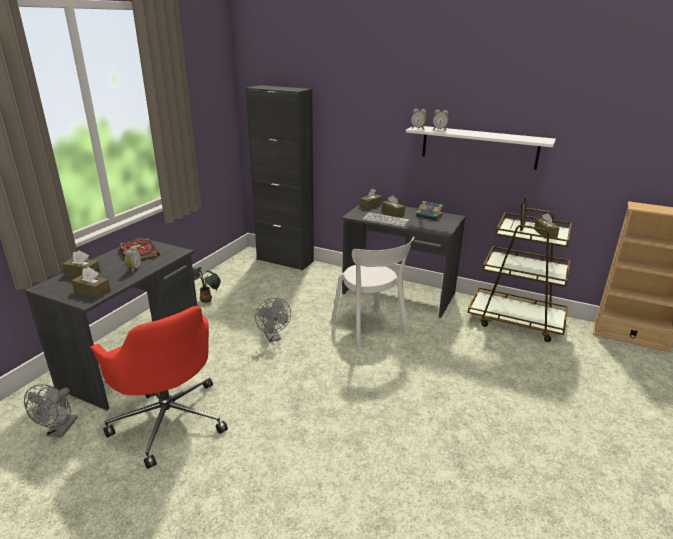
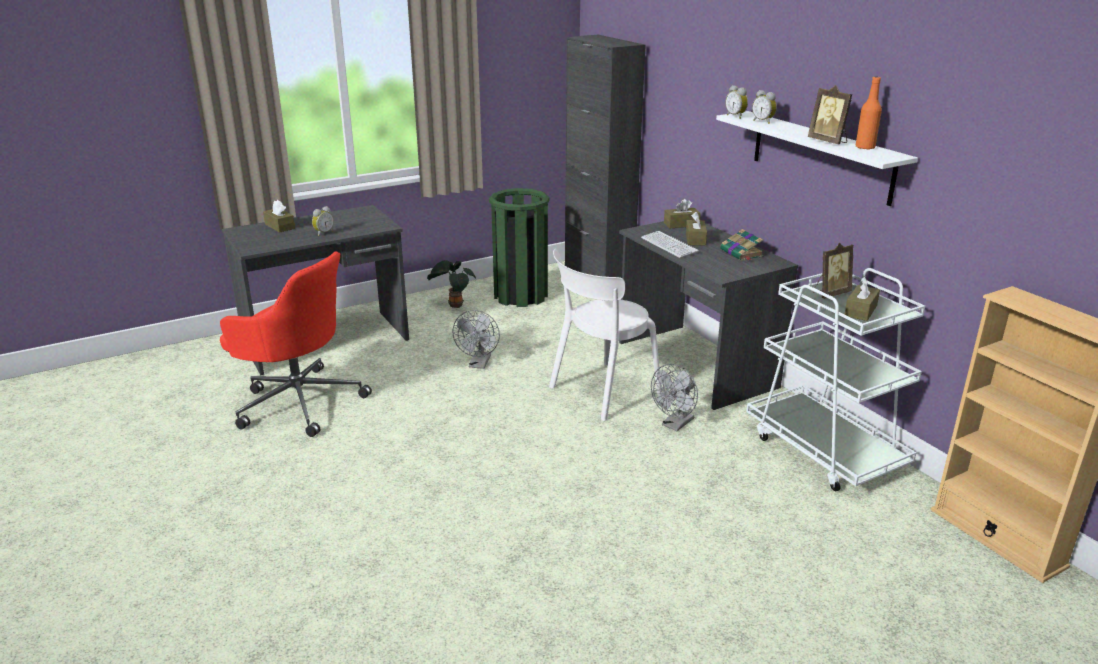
camera: 35 degrees right, 0 degrees up
(60, 431) = (212, 378): grey fan -> grey fan (675, 425)
(92, 292) = (265, 243): brown tissue box -> none
(138, 251) = (351, 217): book -> none
(169, 419) = (299, 402): red office chair -> red office chair turned 60 degrees counterclockwise
(243, 280) = (520, 295): none -> green trash can
(370, 329) = (601, 392): white chair -> white chair turned 45 degrees clockwise
(499, 136) = (828, 141): none -> picture frame
(516, 320) = (824, 450): brown cart -> white cart
(522, 137) = (865, 147): none -> orange bottle

